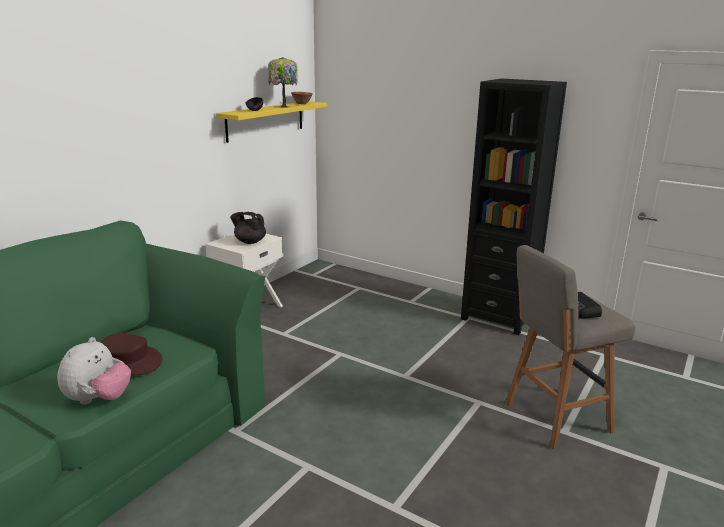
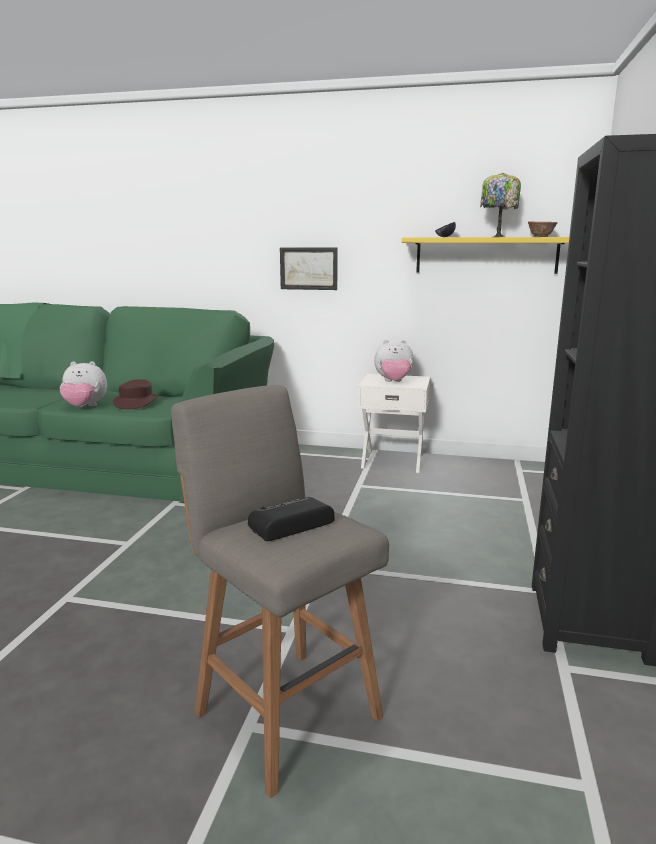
camera: 70 degrees right, 5 degrees down
(141, 155) = (308, 268): none -> picture
(249, 242) = (393, 382): black teapot -> plush toy

